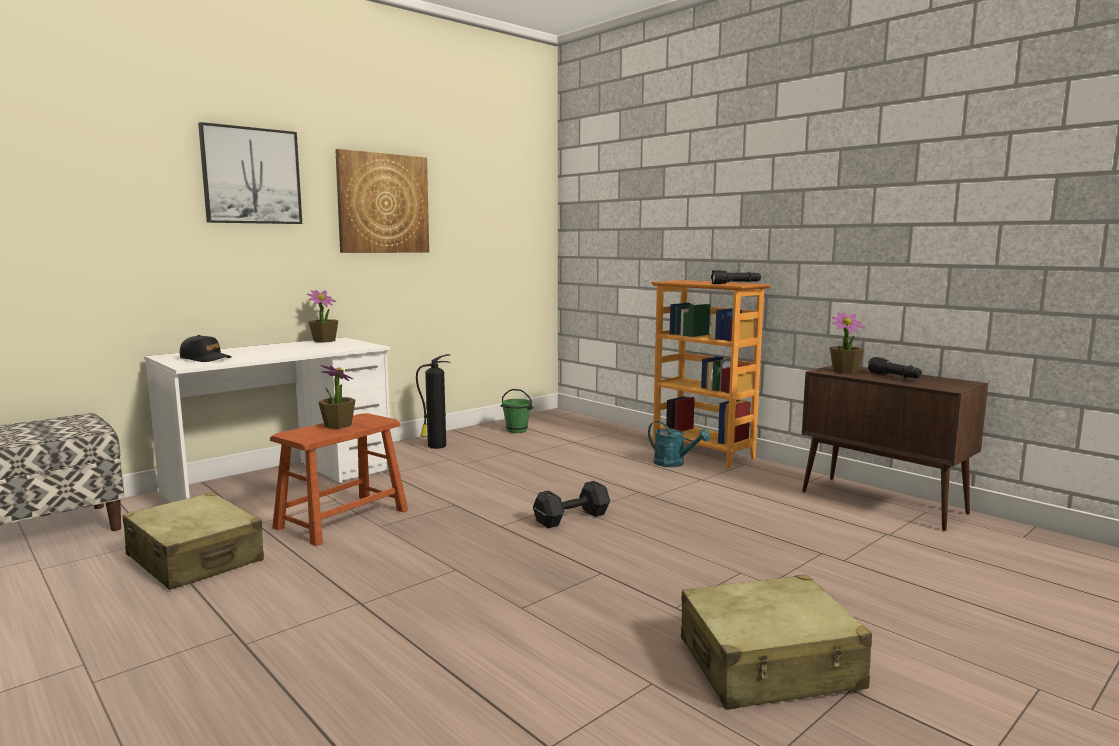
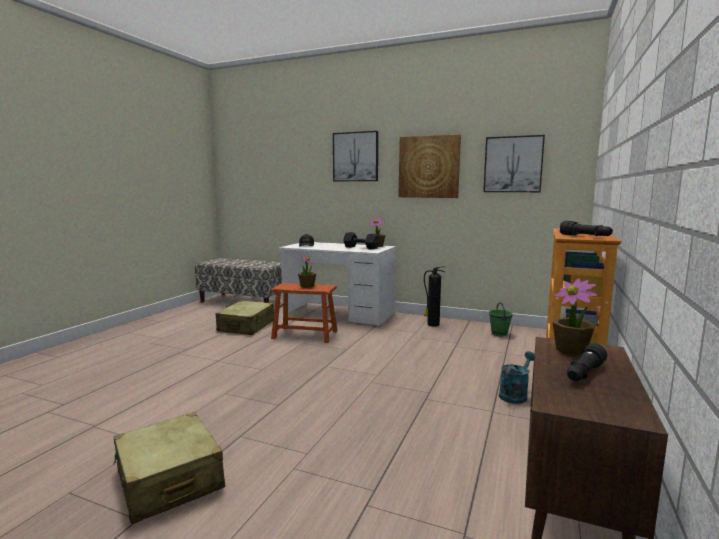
camera: 65 degrees right, 0 degrees up
(485, 206) = (513, 164): none -> picture
(570, 518) = (354, 380): black dumbbell -> black dumbbell (360, 247)
(674, 464) = (515, 394): turquoise watering can -> turquoise watering can turned 150 degrees counterclockwise

